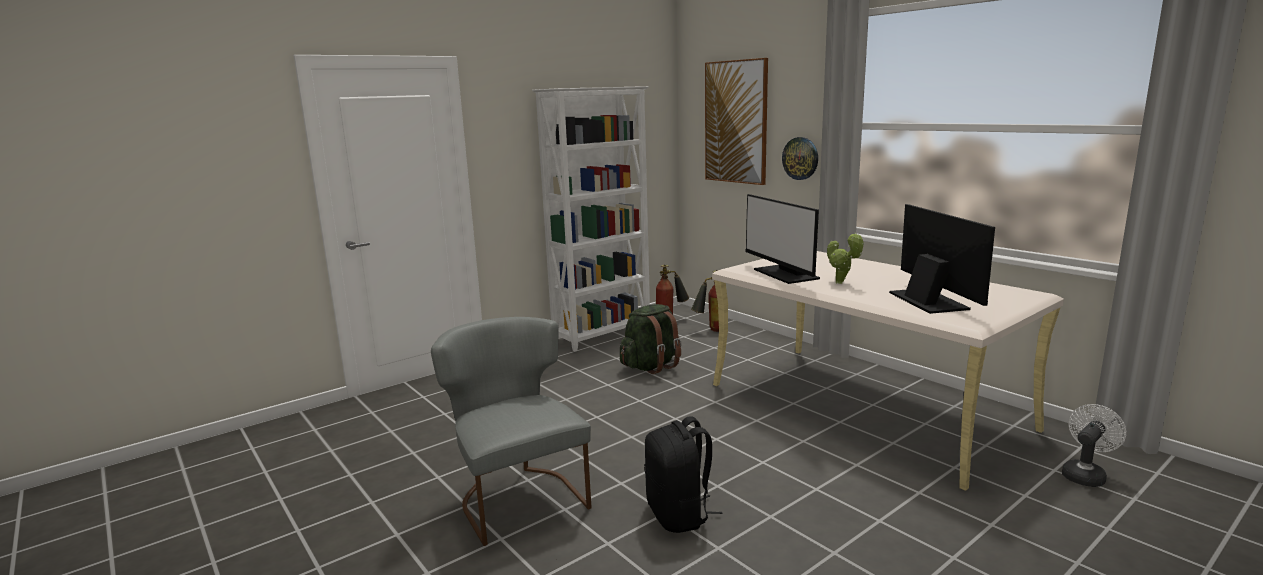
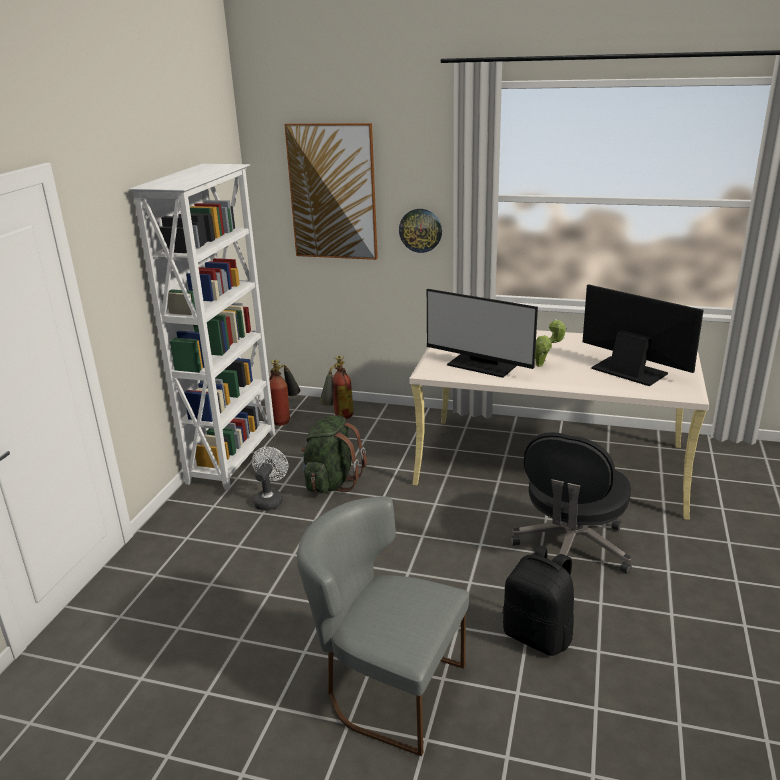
camera: 35 degrees left, 10 degrees up
(797, 469) = (571, 549): none -> black office chair
(1085, 474) = (735, 475): white fan -> white fan (270, 500)

